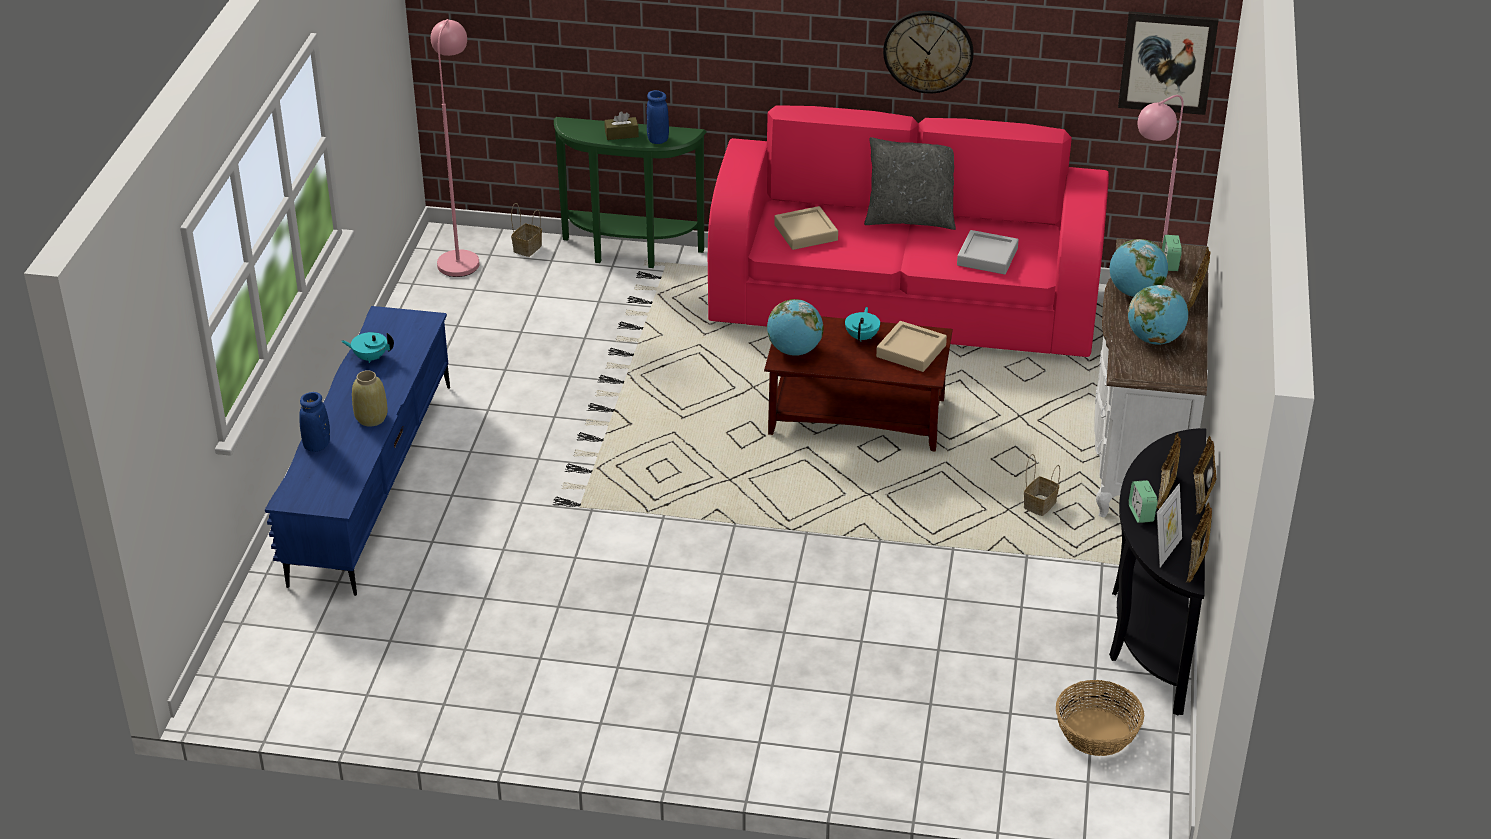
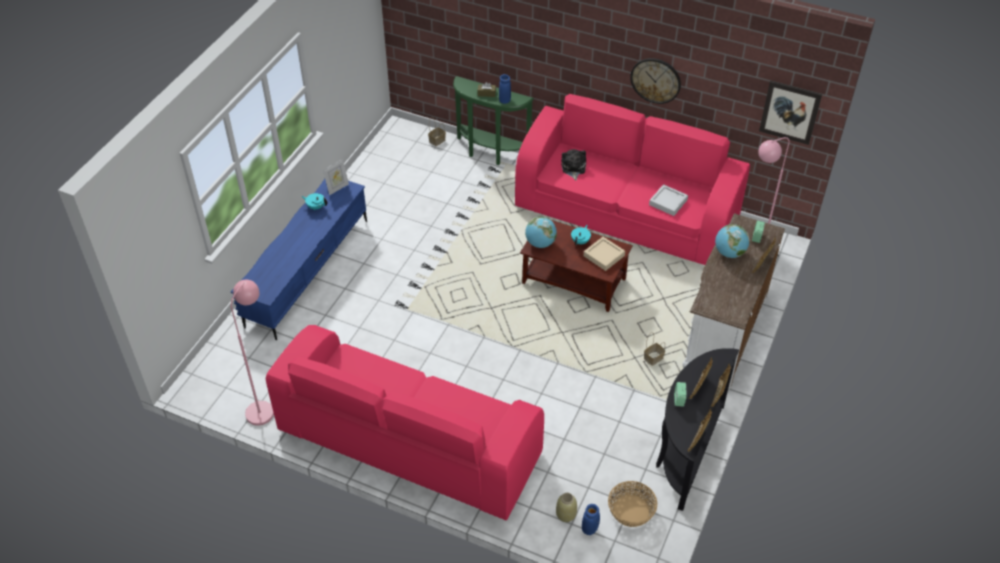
camera: 15 degrees right, 10 degrees up
(317, 445) = (270, 257): blue vase -> blue vase (589, 528)
(371, 419) = (303, 245): beige vase -> beige vase (566, 515)
(461, 258) = (401, 141): pink floor lamp -> pink floor lamp (264, 407)
(667, 706) = (409, 442): none -> pink sofa
(806, 233) = (573, 168): beige tray -> plush toy
(910, 219) = (634, 169): grey pillow -> none
(1155, 339) = (728, 287): globe -> none
(1165, 550) = (683, 427): picture frame -> picture frame (337, 188)

